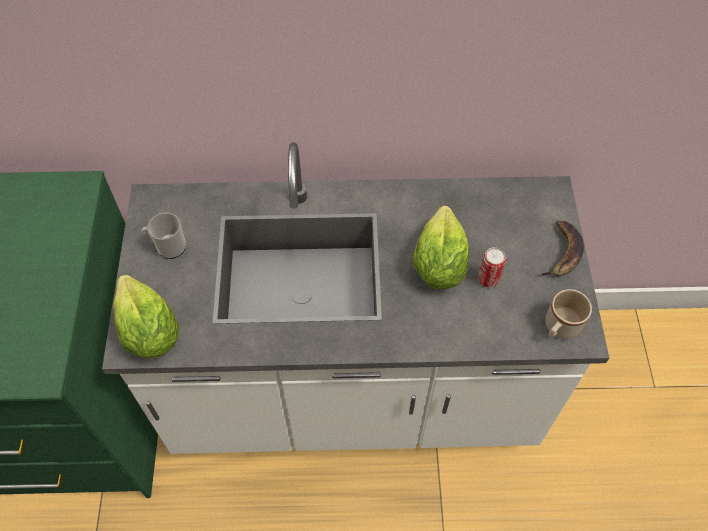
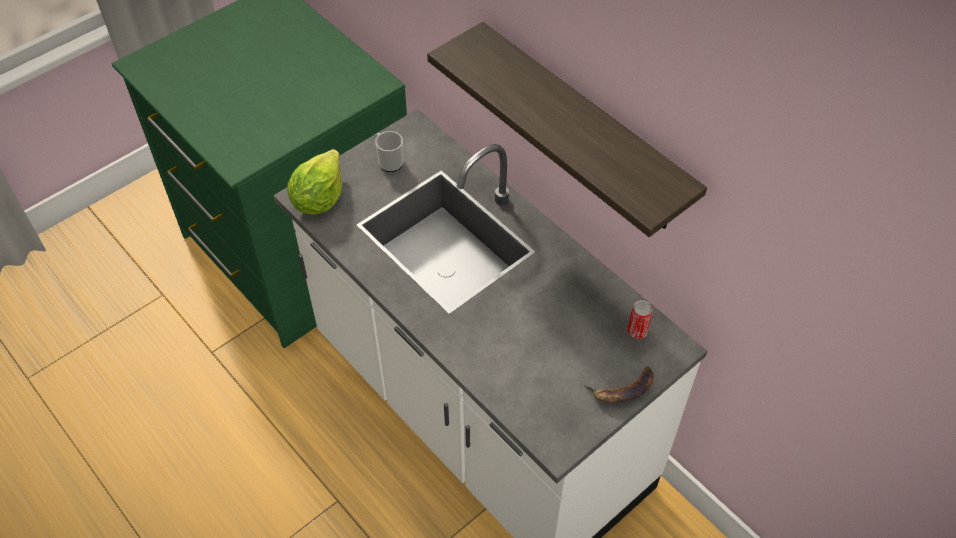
camera: 50 degrees right, 5 degrees down
(378, 65) = (583, 130): none -> shelf
(438, 265) = (529, 317): lettuce -> none
(488, 279) = (548, 356): can -> can (637, 331)
(559, 328) = (550, 428): beige mug -> none

